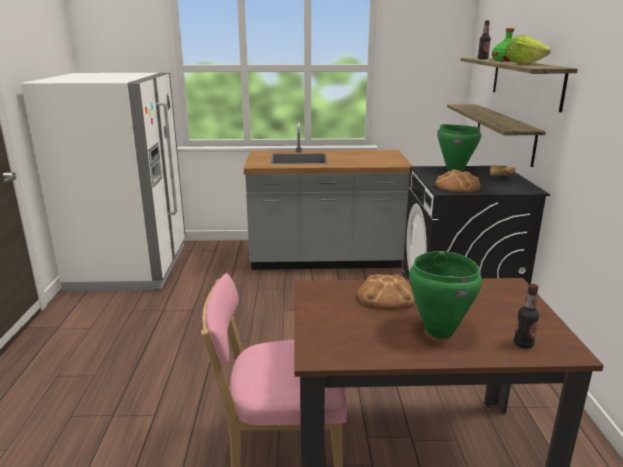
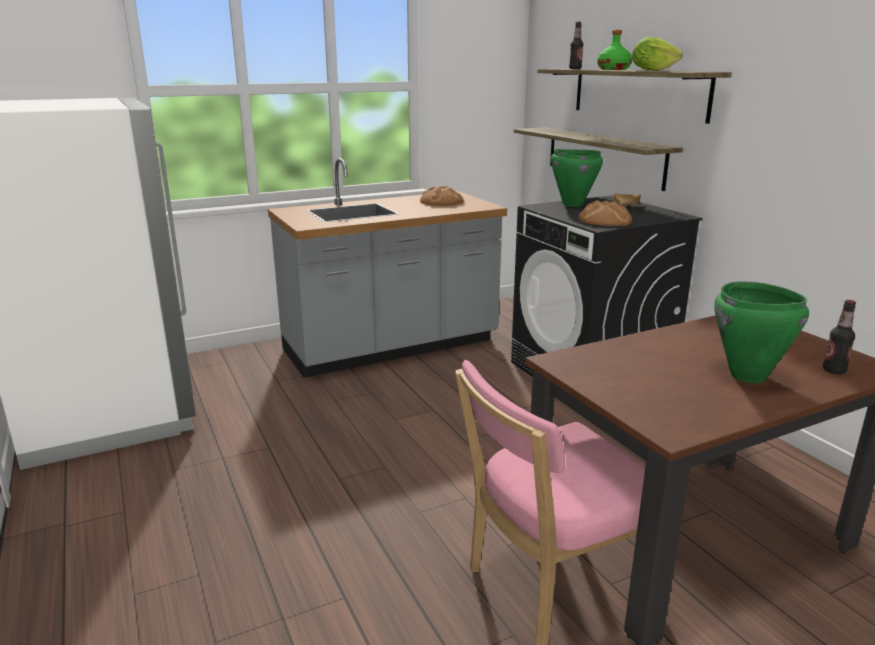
camera: 25 degrees left, 0 degrees up
(386, 296) = (648, 353): bread -> bread (441, 202)

